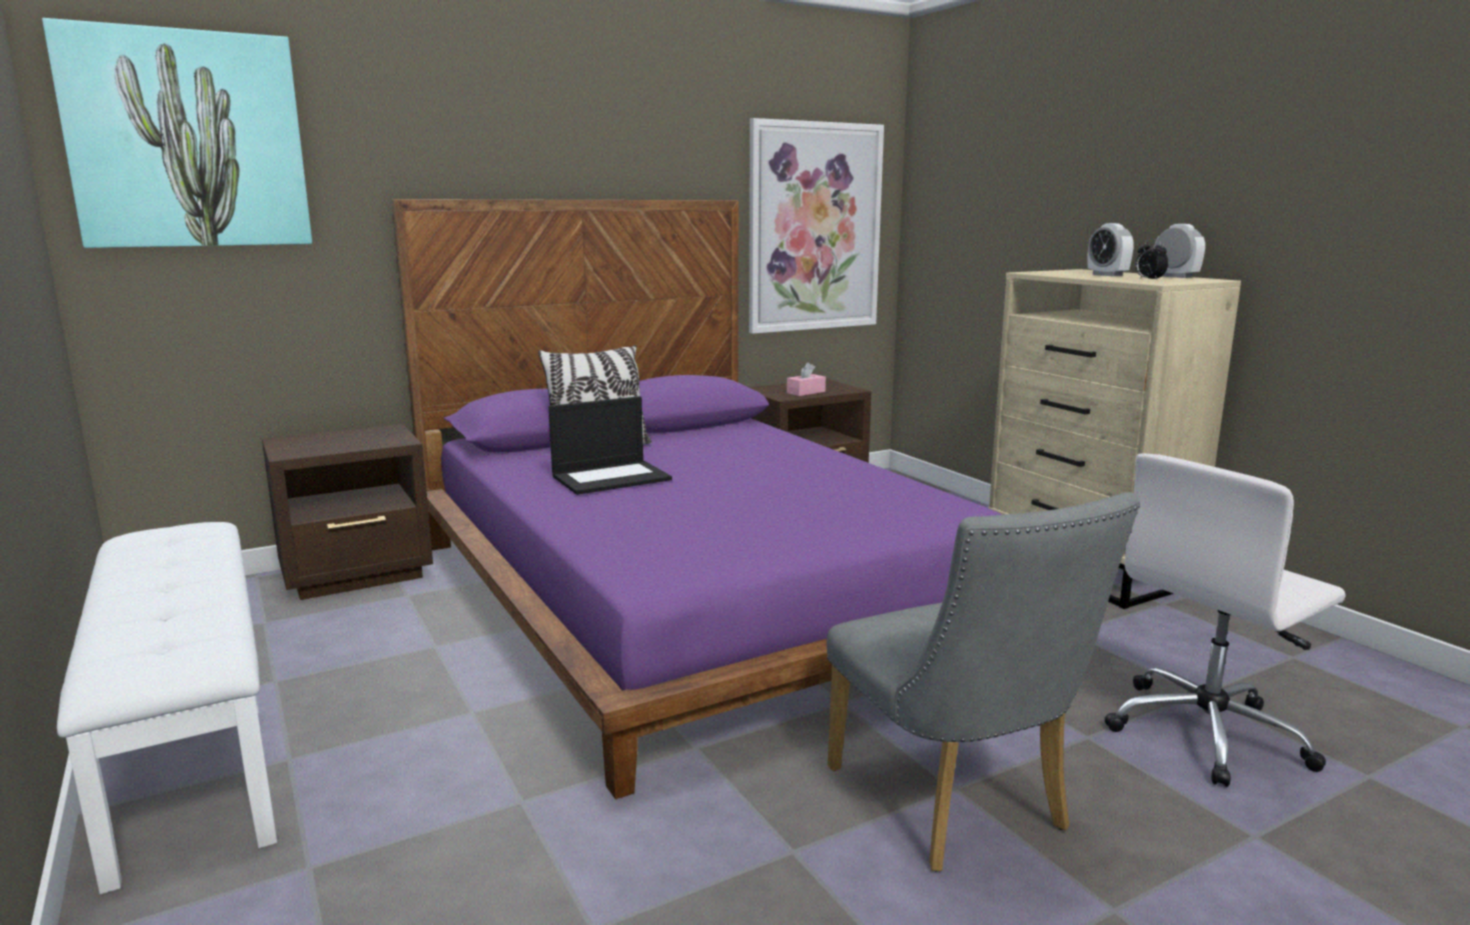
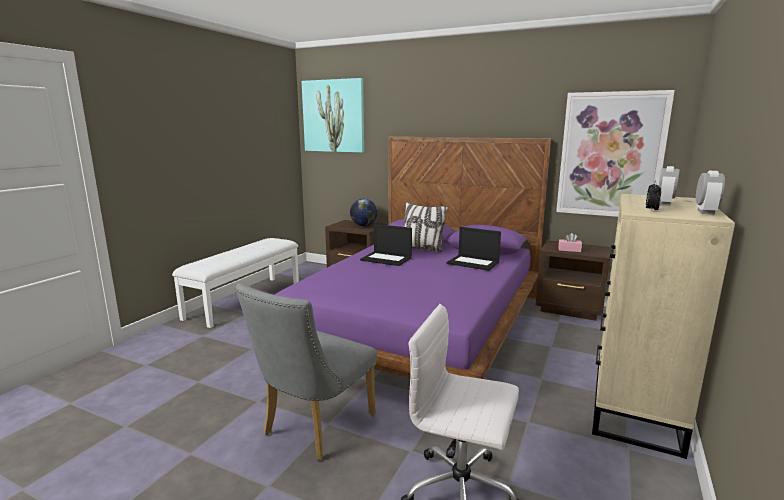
camera: 55 degrees right, 0 degrees up
(363, 438) = (363, 225): none -> globe
(745, 443) = (473, 263): none -> laptop

